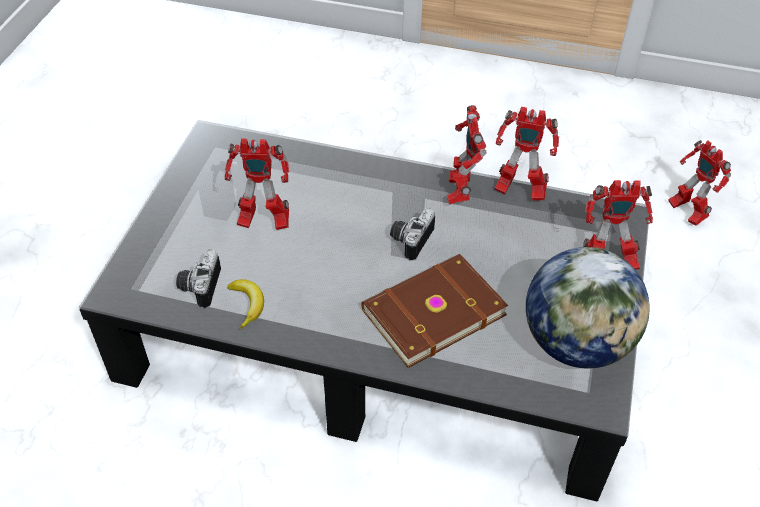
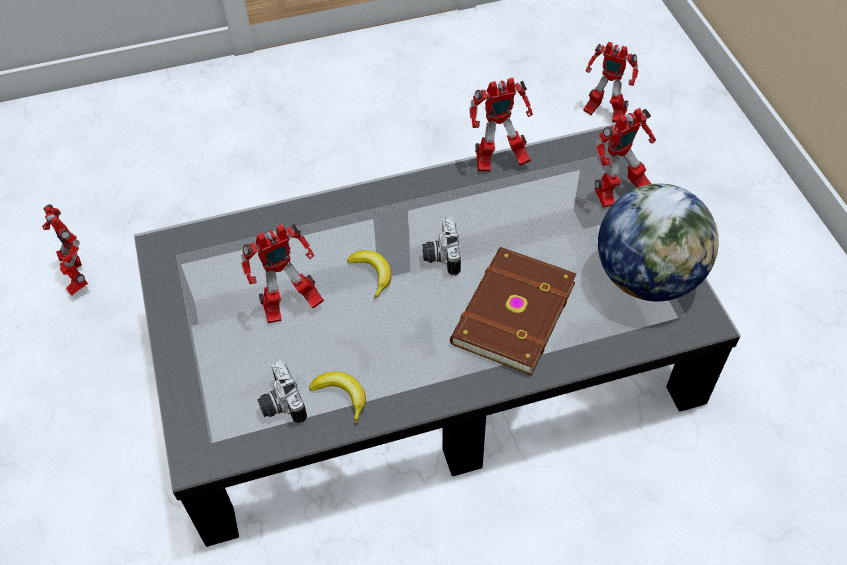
camera: 30 degrees left, 5 degrees up
(344, 228) = (372, 274): none -> banana
(460, 191) = (448, 186): toy robot -> toy robot (77, 277)

